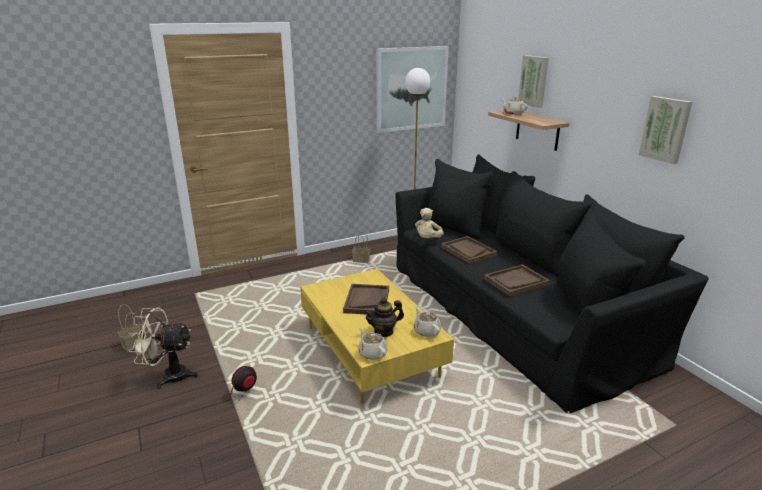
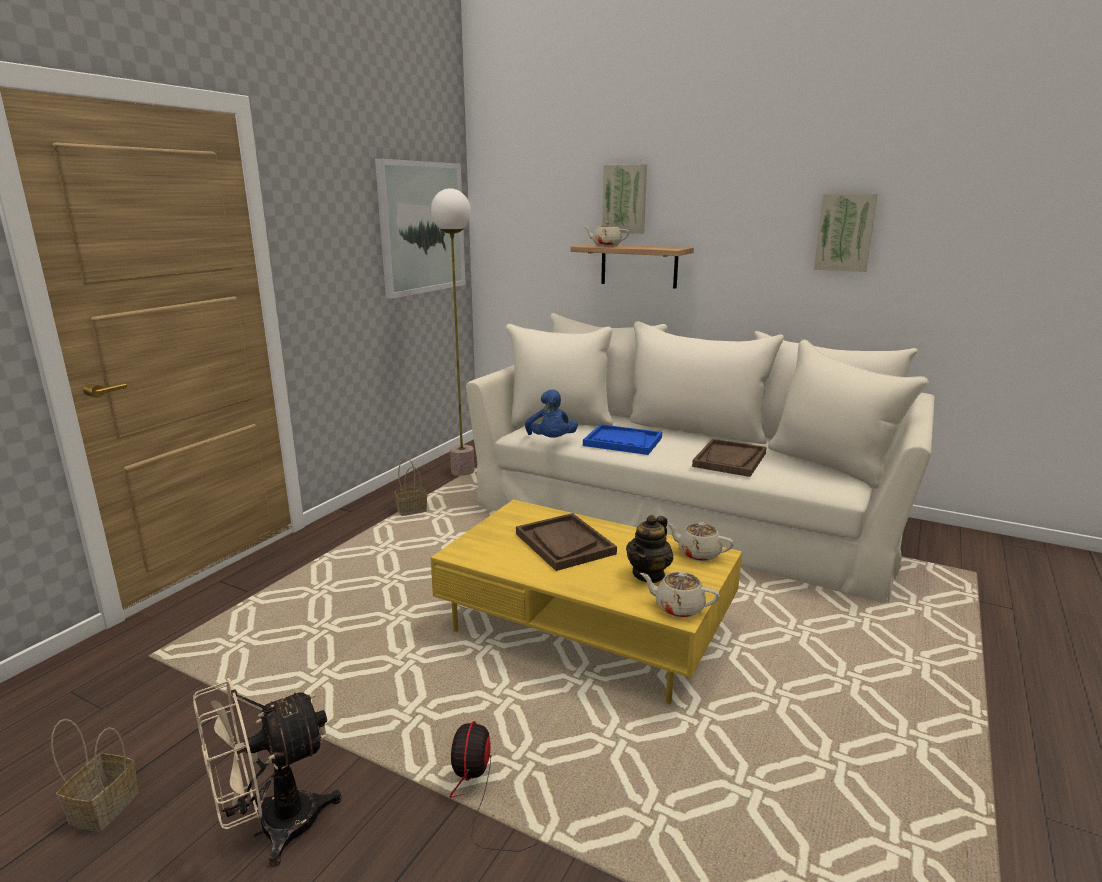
camera: 35 degrees left, 5 degrees down
(428, 239) = (551, 441): beige plush toy -> blue plush toy
(468, 251) = (622, 442): brown tray -> blue tray
(512, 310) = (684, 513): black sofa -> beige sofa

